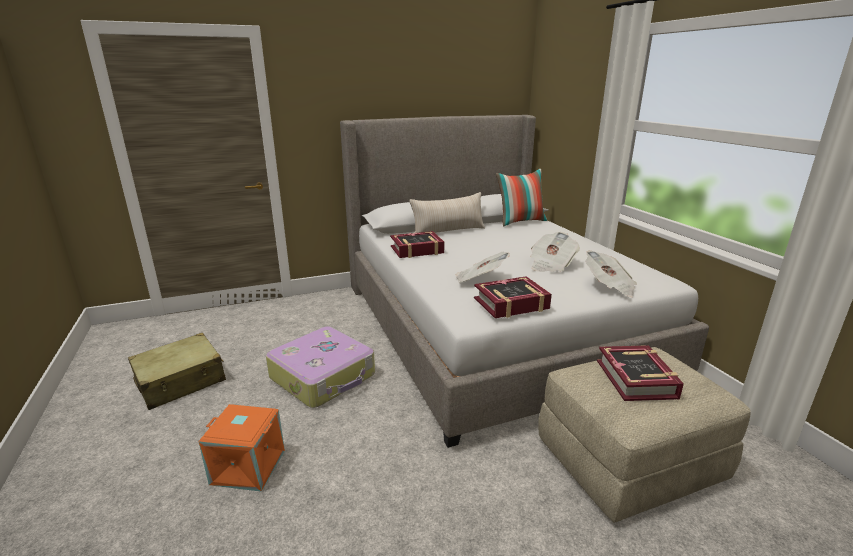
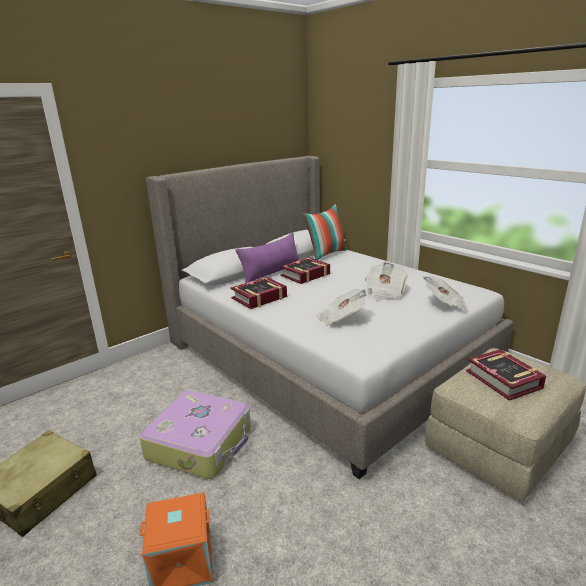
camera: 20 degrees left, 0 degrees up
(448, 231) = (271, 273): beige pillow -> purple pillow
(511, 304) = (386, 336): book -> book (305, 275)

